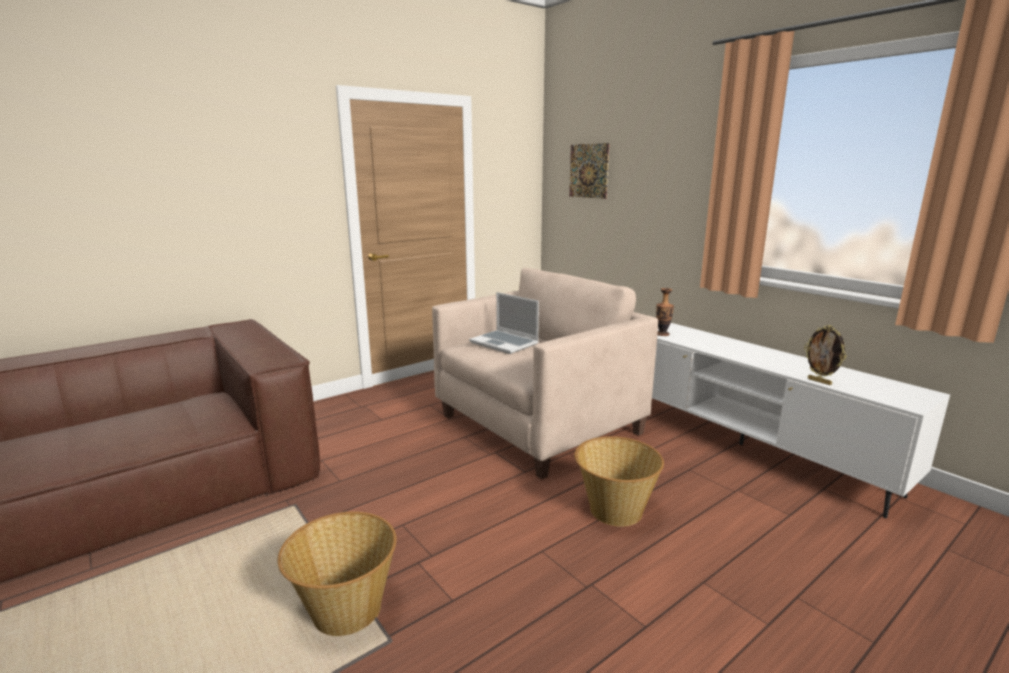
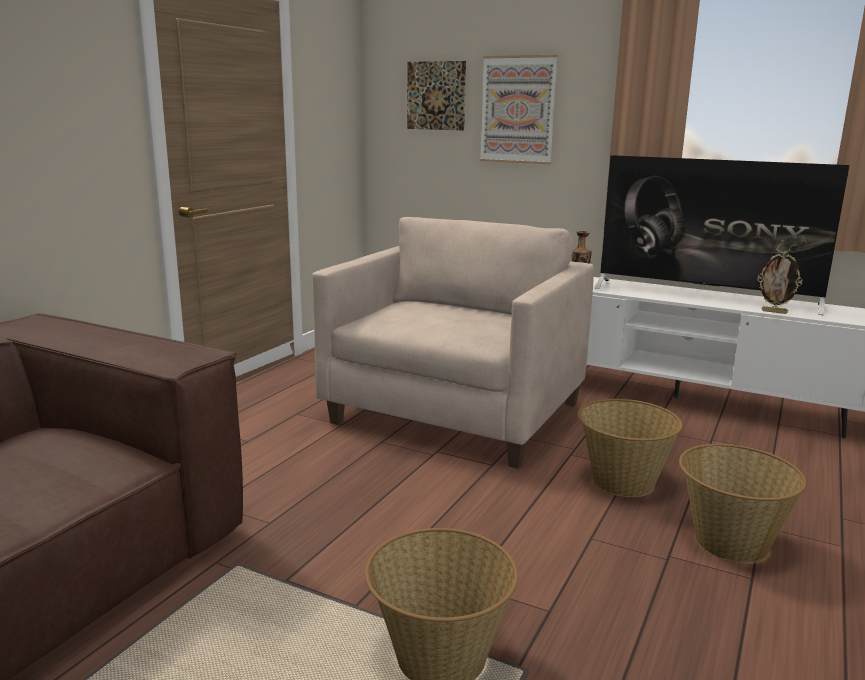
camera: 25 degrees left, 0 degrees up
(505, 343) = (418, 312): laptop -> none
(644, 183) = (518, 110): none -> picture
(657, 588) = (729, 542): none -> basket
(769, 357) = (705, 296): none -> television

